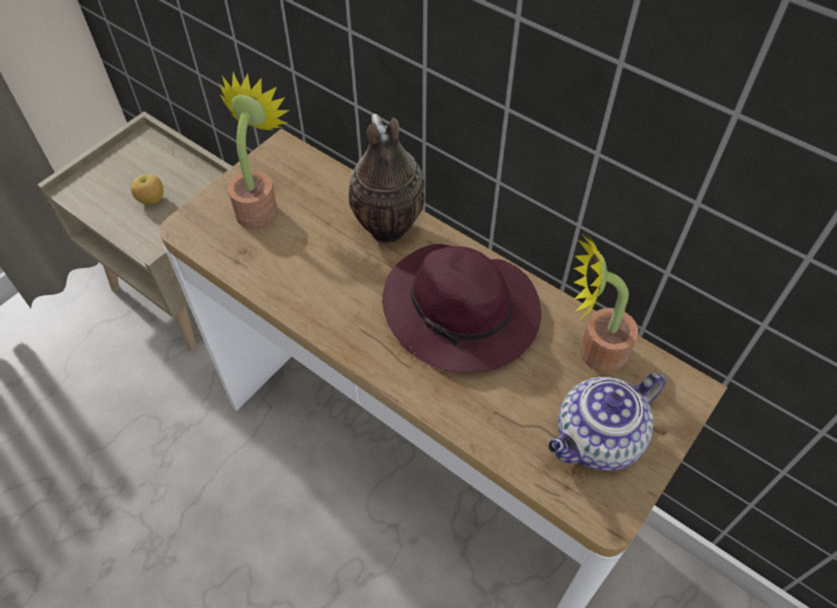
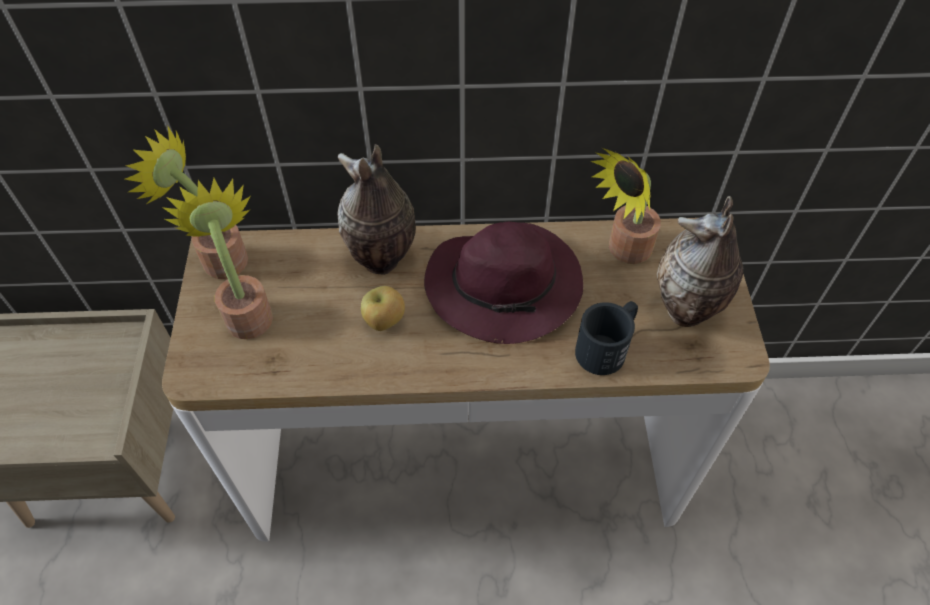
camera: 40 degrees left, 0 degrees up
(152, 200) = (56, 395): apple -> apple (384, 322)
(279, 156) = (217, 257): none -> potted plant
(496, 418) = (607, 346): none -> black mug
(596, 441) = (686, 312): teapot -> vase

